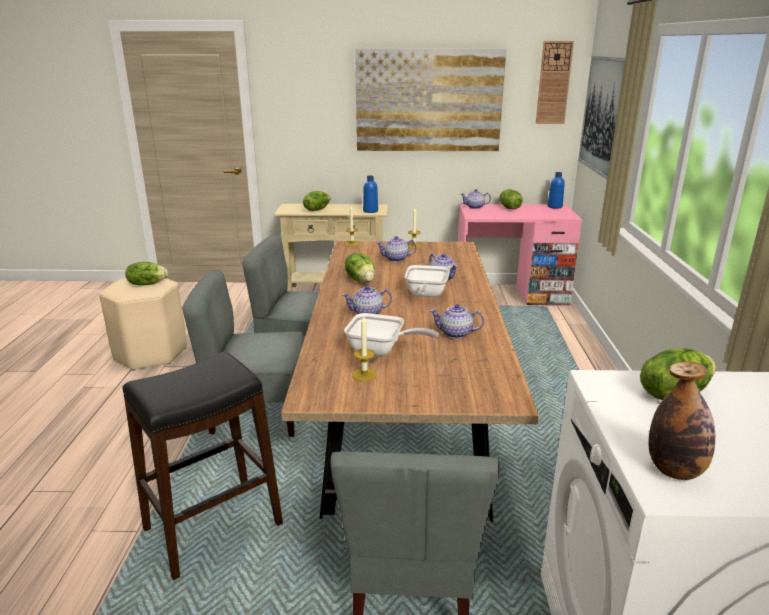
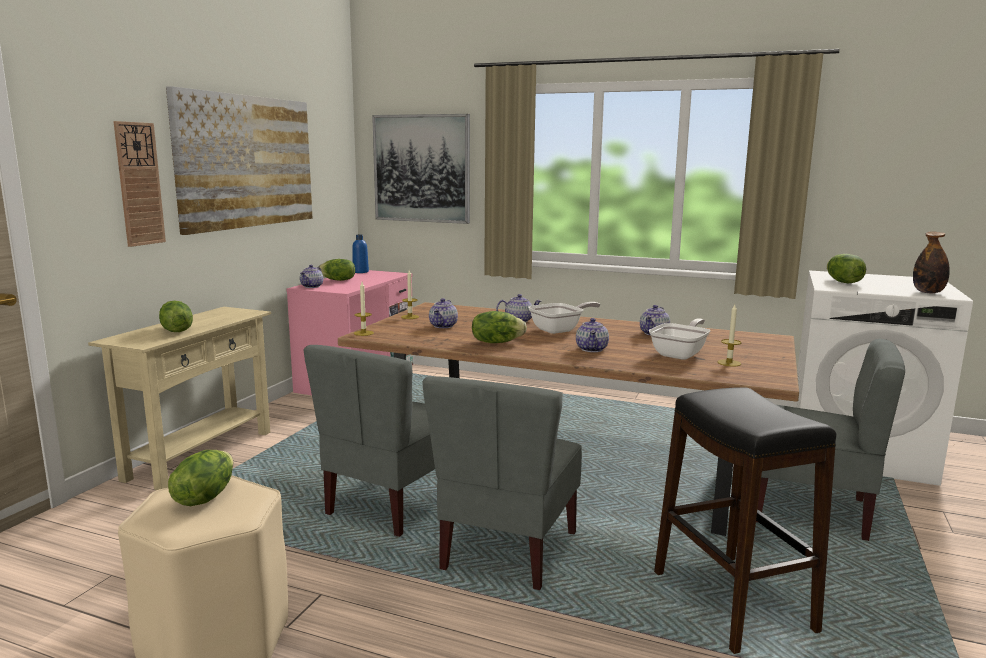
camera: 70 degrees left, 10 degrees down
(370, 211) = (240, 314): blue bottle -> none
(425, 295) = (560, 330): frying pan -> frying pan turned 60 degrees counterclockwise
(553, 83) = (336, 142): wall clock -> wall clock (139, 184)

